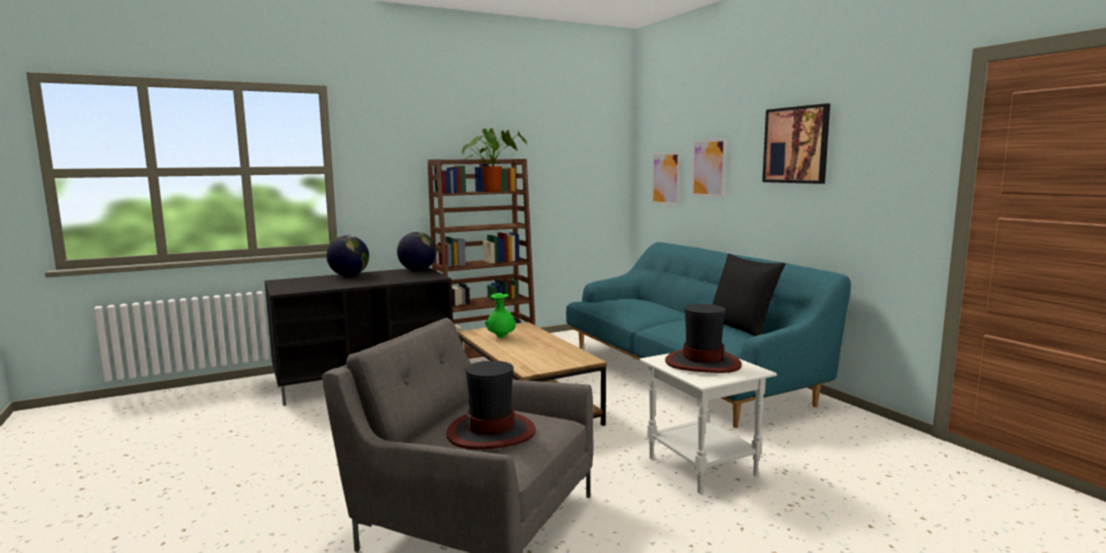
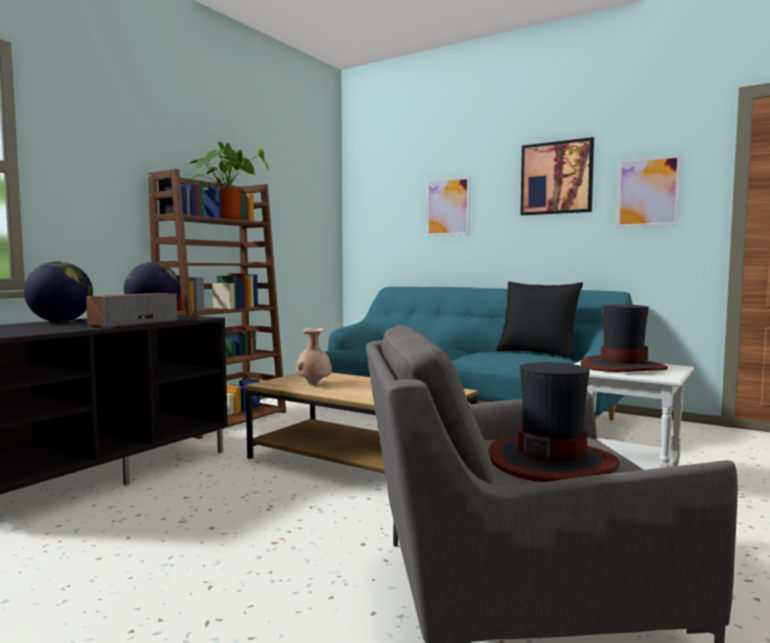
camera: 30 degrees left, 5 degrees down
(381, 281) = (133, 323): none -> speaker
(501, 337) = (313, 384): green vase -> beige vase
(666, 178) = (389, 221): picture -> picture (647, 192)

